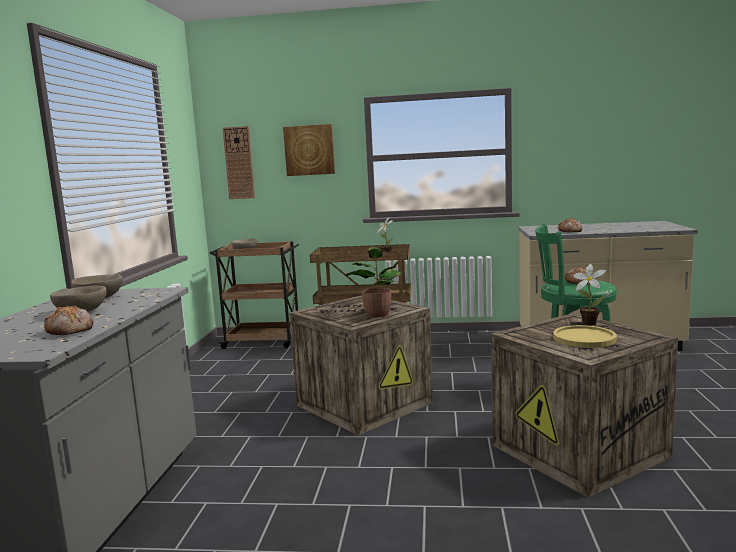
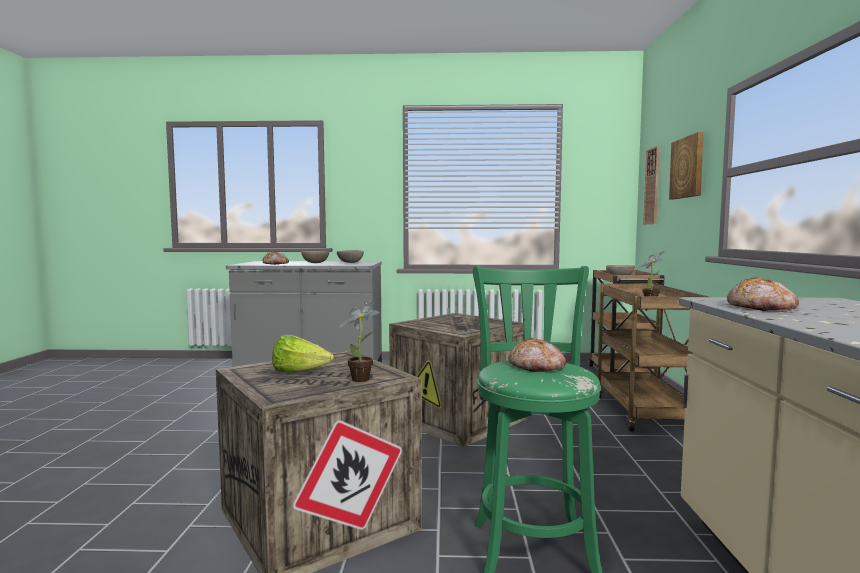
camera: 85 degrees right, 5 degrees down
(377, 314) = (440, 326): potted plant -> none
(584, 338) = (300, 373): yellow plate -> lettuce

